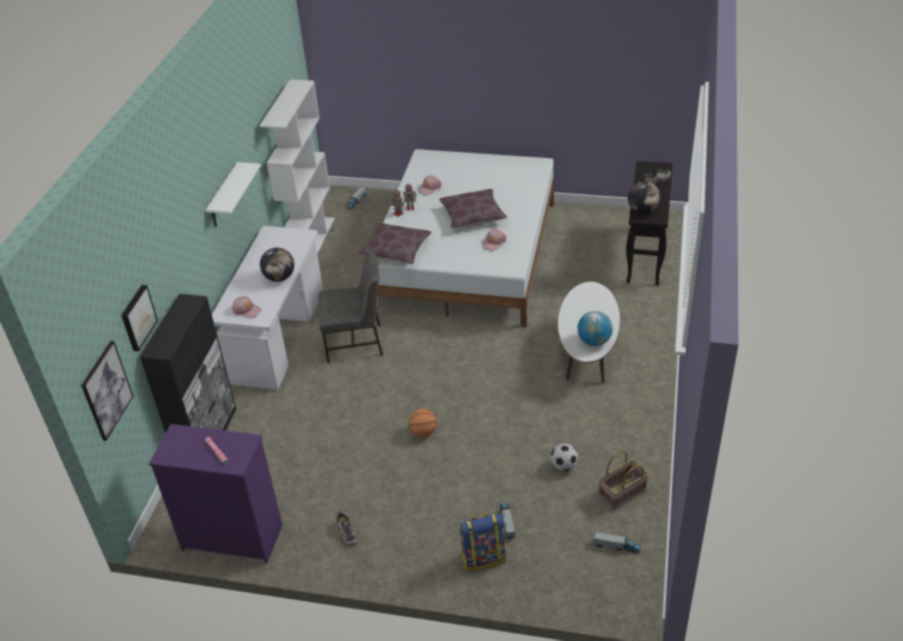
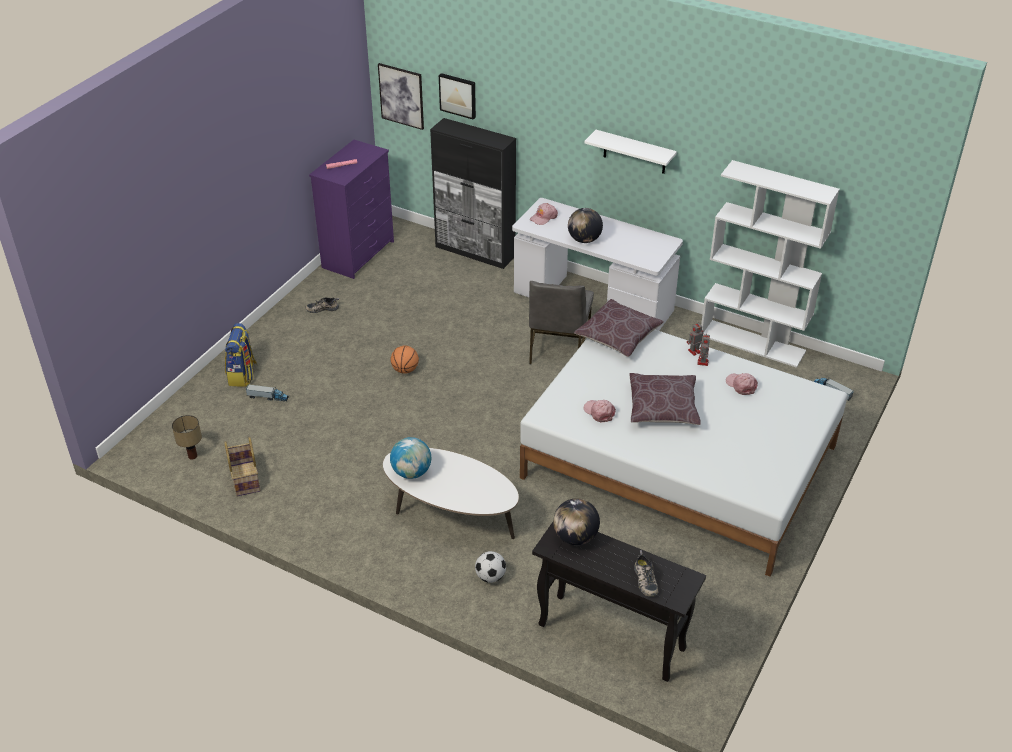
camera: 105 degrees right, 0 degrees up
(564, 466) = (304, 450): football -> football (490, 577)
(616, 546) = (193, 456): toy truck -> table lamp

